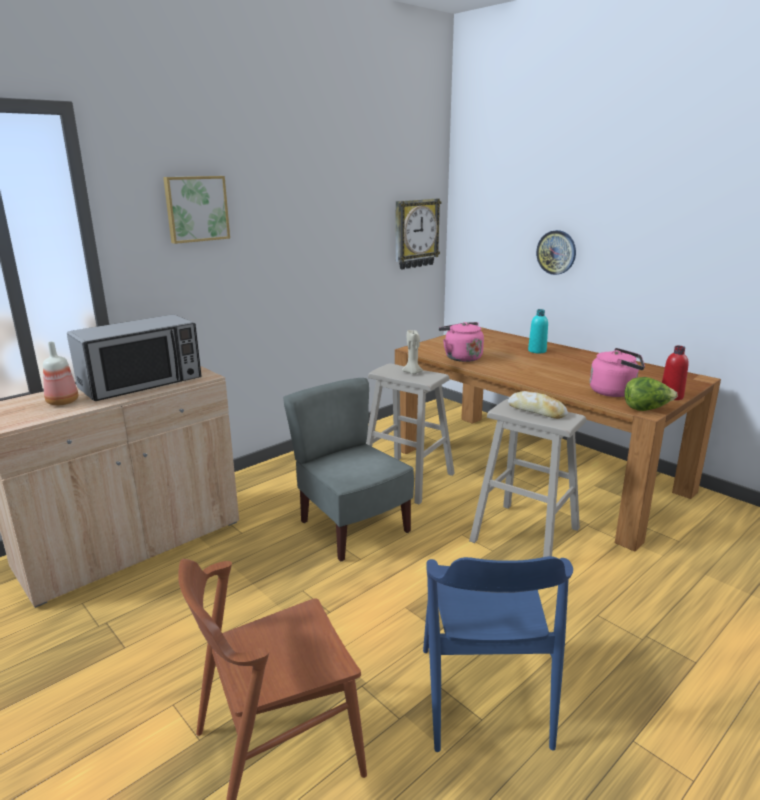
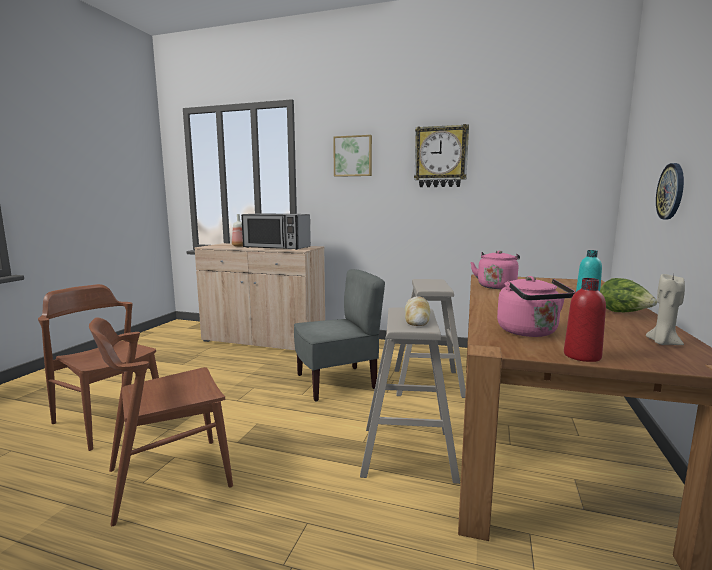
camera: 60 degrees right, 10 degrees down
(352, 527) = (336, 382): grey chair -> grey chair turned 45 degrees clockwise
(412, 373) = (435, 285): beige candle -> beige candle (662, 343)
(415, 233) = (567, 185): wall clock -> wall clock (441, 157)
(483, 695) = (168, 477): blue chair -> brown chair
(646, 409) = (499, 347): lettuce -> lettuce (624, 313)

